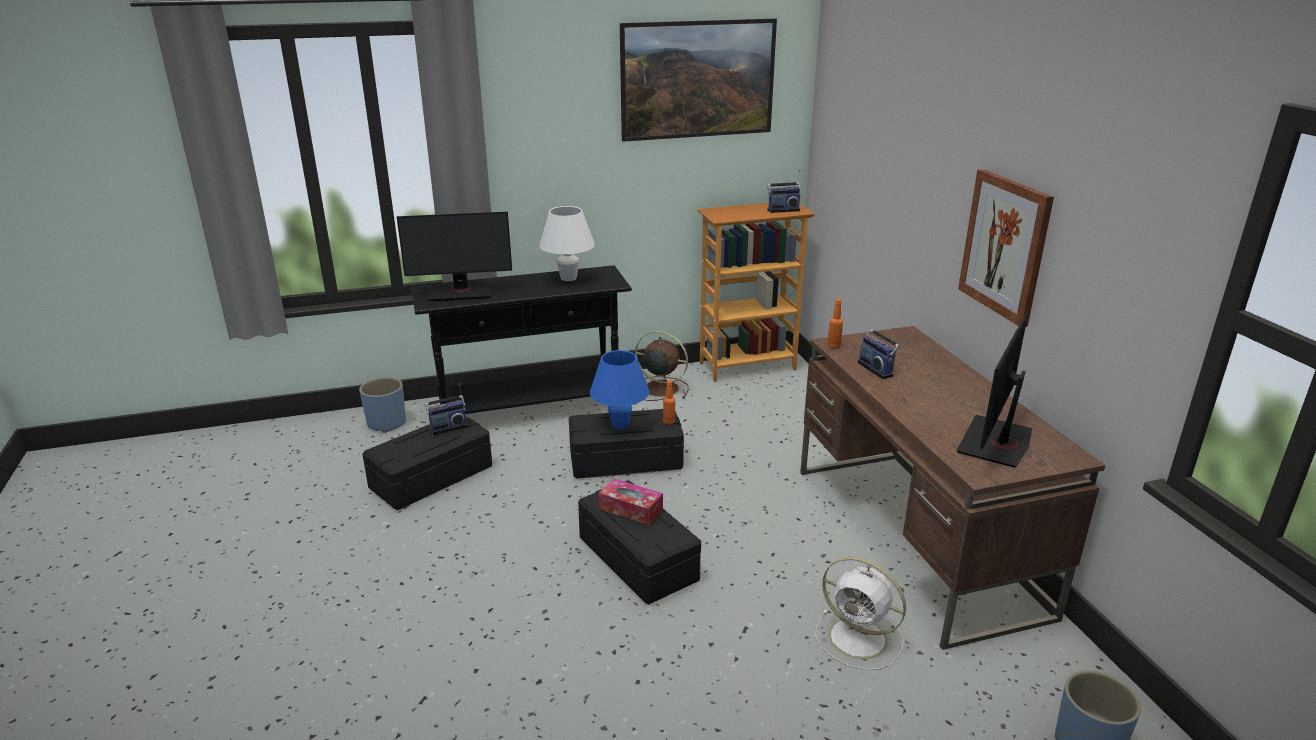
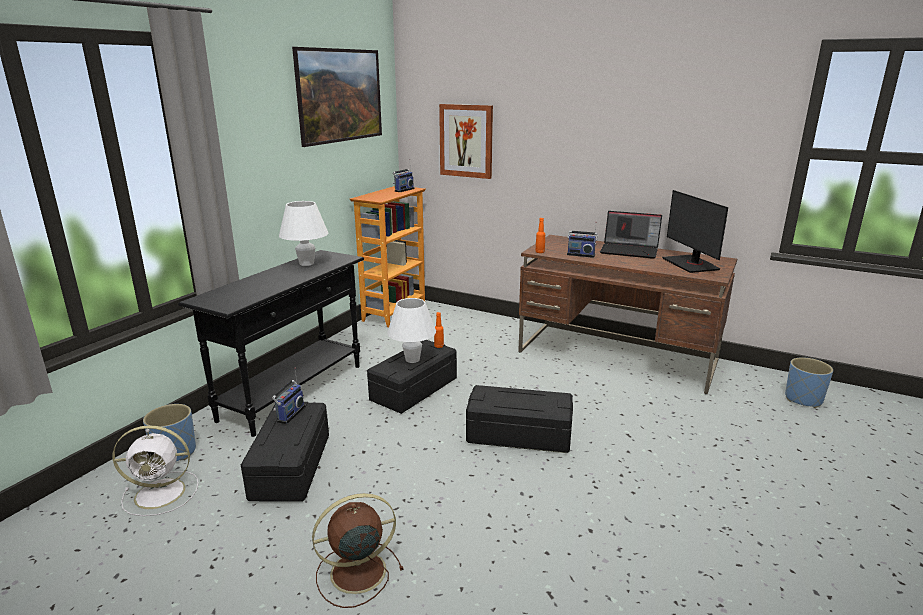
camera: 45 degrees left, 5 degrees down
(461, 292) = (238, 293): monitor -> none
(620, 424) = (412, 359): blue table lamp -> white table lamp
(630, 509) = (509, 397): tissue box -> none
(659, 389) = (362, 343): brown fan -> brown fan (355, 573)
(860, 639) = (675, 409): white fan -> white fan (162, 493)
(961, 388) = (630, 250): none -> laptop
(1005, 246) = (626, 161): picture -> picture (466, 141)

